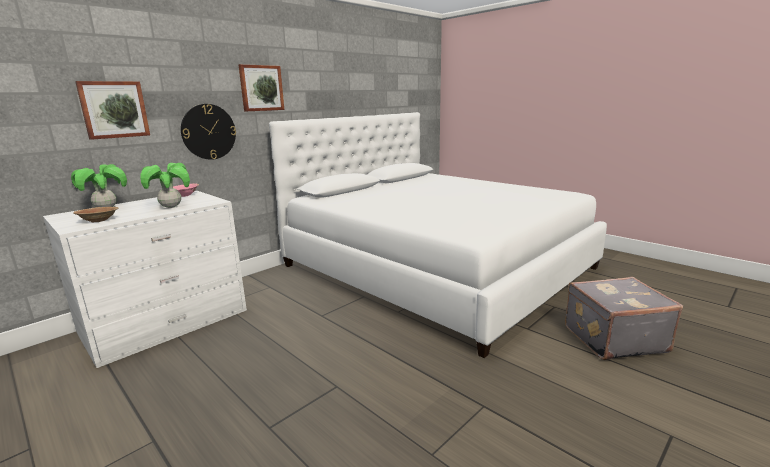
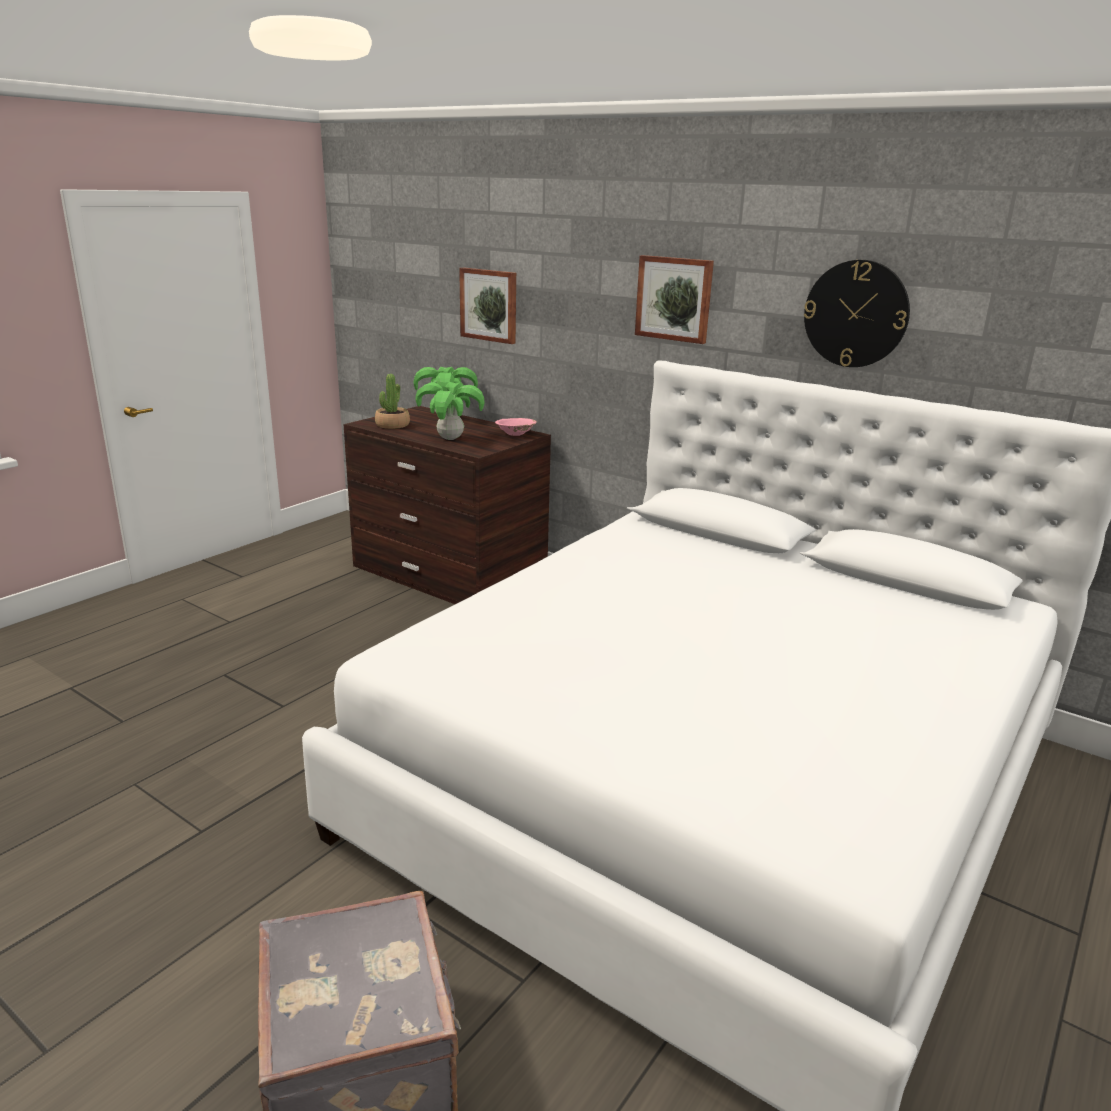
camera: 80 degrees right, 5 degrees up
(99, 220) = (392, 425): brown bowl -> potted plant
(165, 321) = (449, 572): white dresser -> brown dresser
(208, 132) = (582, 355): wall clock -> wall clock (856, 314)

